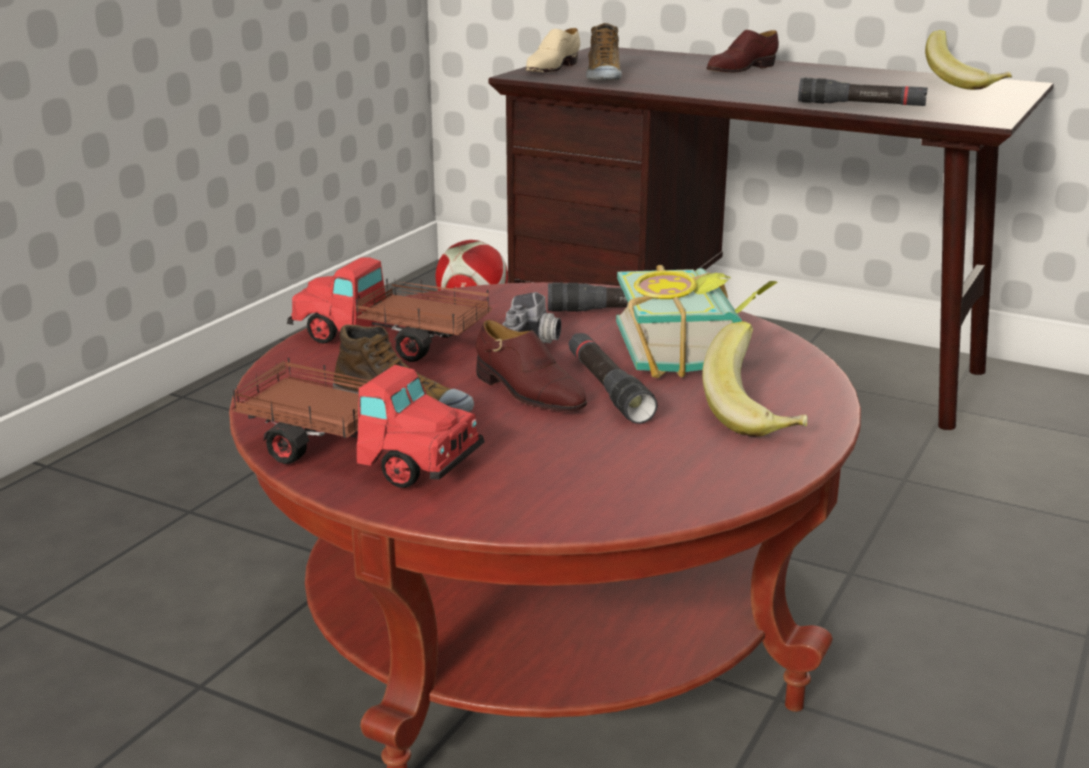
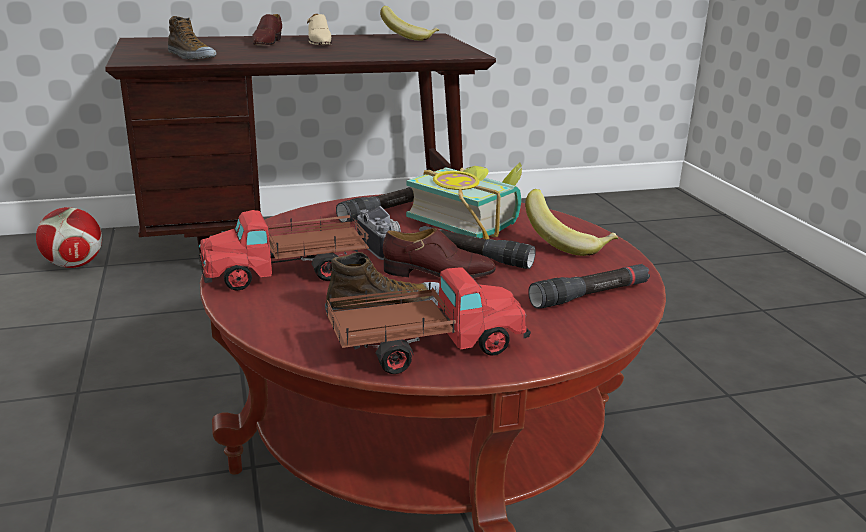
camera: 45 degrees left, 0 degrees up
(551, 68) = (136, 55): beige shoe -> beige shoe (319, 42)
(861, 105) = (394, 55): black flashlight -> black flashlight (590, 295)

